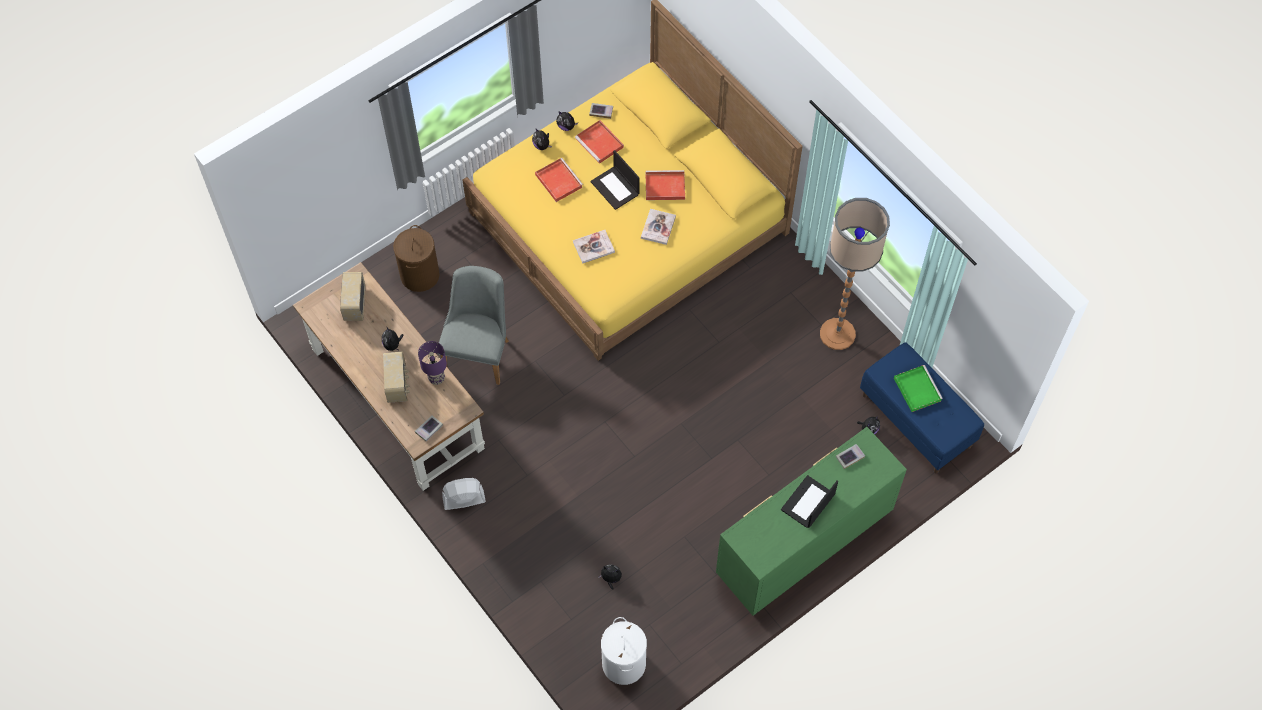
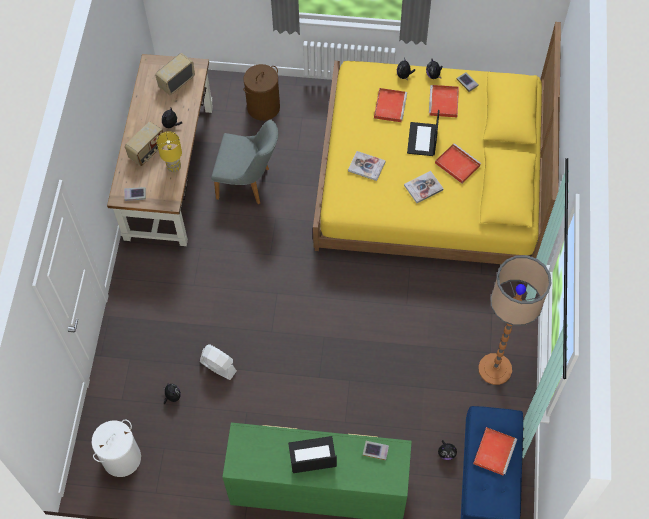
camera: 45 degrees right, 0 degrees up
(436, 378) = (173, 167): purple table lamp -> yellow table lamp
(464, 500) = (140, 267): white fan -> white fan (218, 366)
(480, 351) = (248, 183): grey chair -> grey chair turned 45 degrees clockwise
(916, 389) = (494, 451): green tray -> red tray

